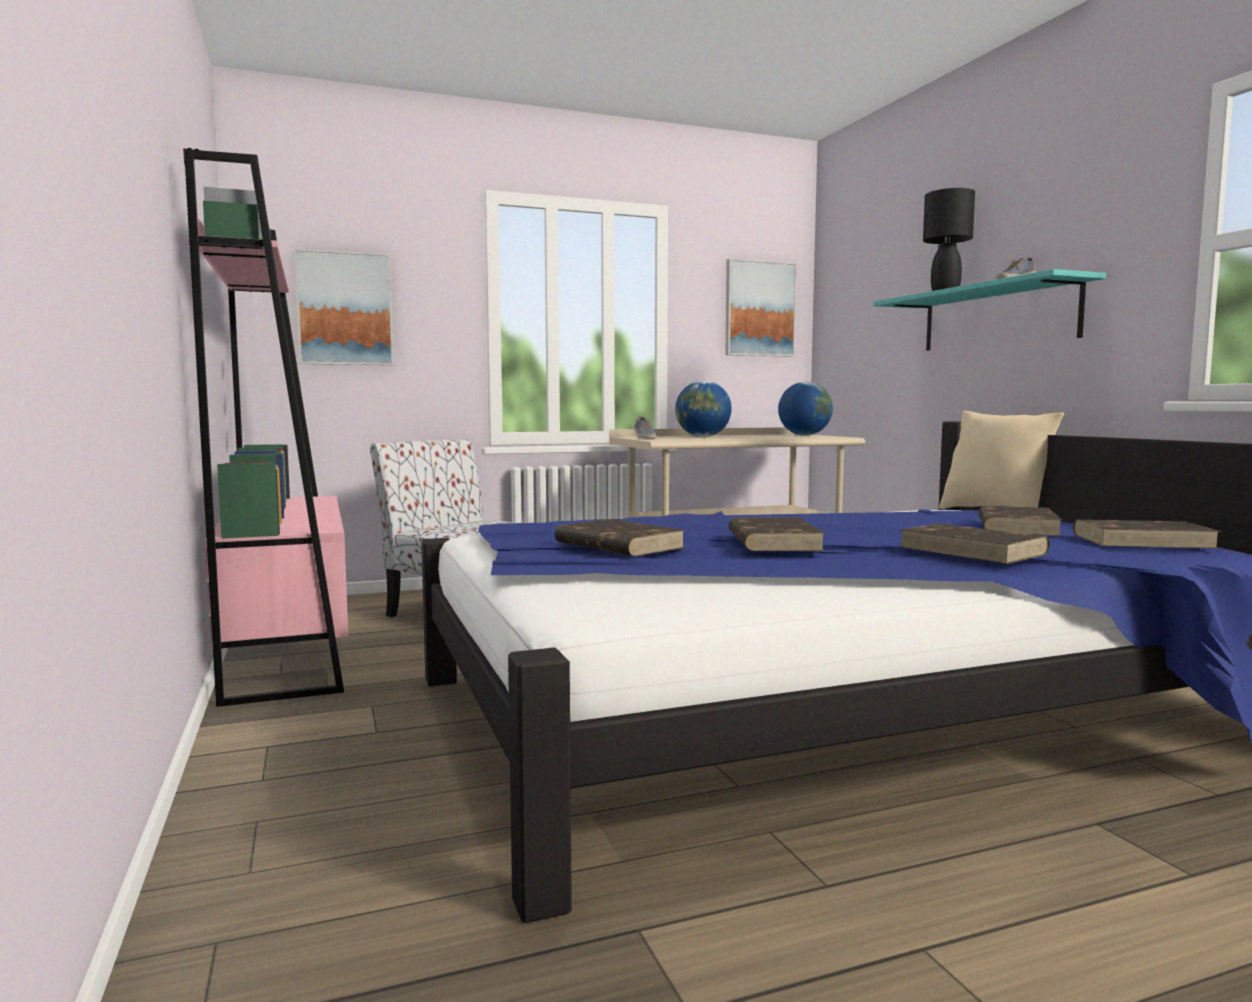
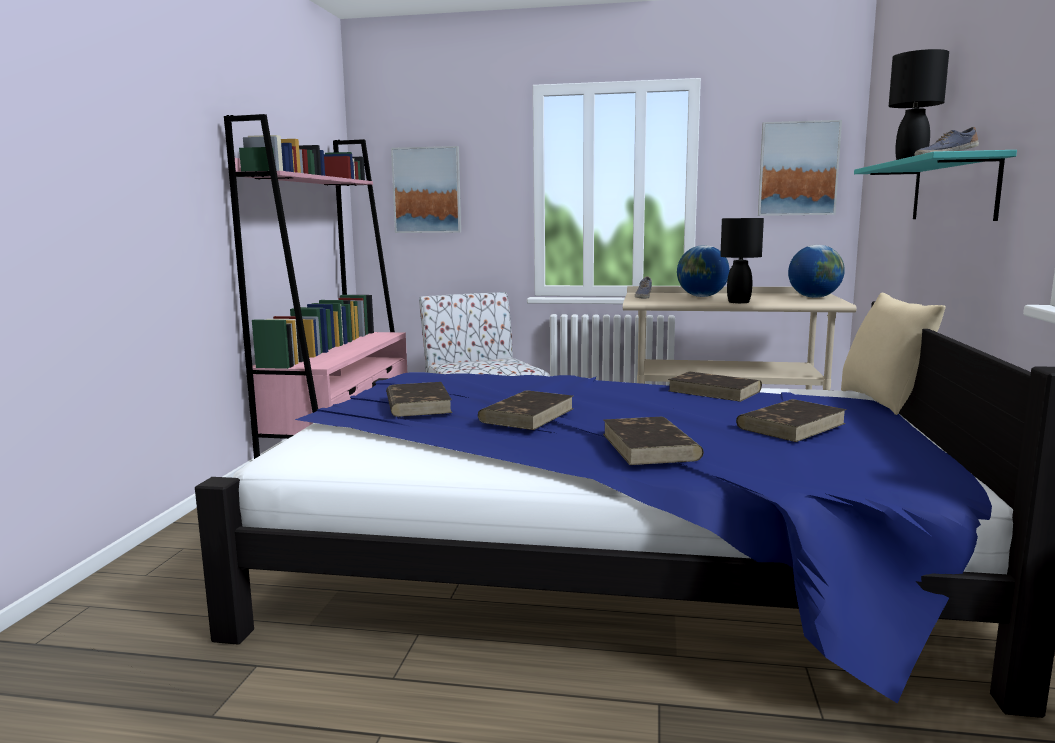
camera: 30 degrees right, 5 degrees up
(758, 438) = (739, 302): none -> black table lamp
(1143, 541) = (872, 459): brown book -> brown book (715, 391)

